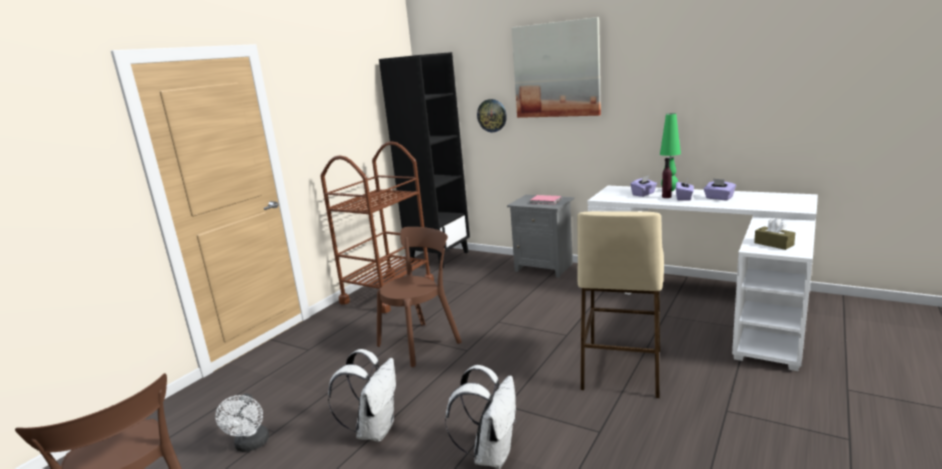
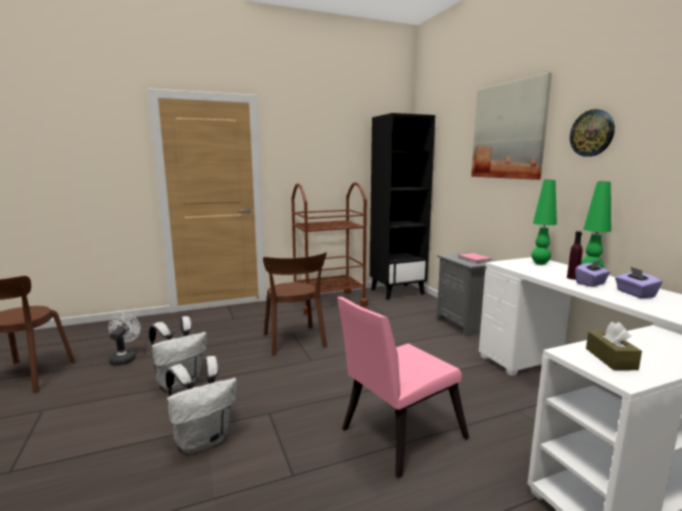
camera: 35 degrees right, 5 degrees down
(251, 445) = (124, 358): white fan -> white fan turned 150 degrees clockwise
(422, 342) = (294, 342): brown chair -> brown chair turned 75 degrees clockwise
(492, 115) = (456, 173): wall clock -> wall clock (592, 133)
(622, 369) = (396, 435): beige stool -> pink chair
(624, 191) = (540, 263): none -> green table lamp
(643, 194) = (553, 270): purple tissue box -> none

